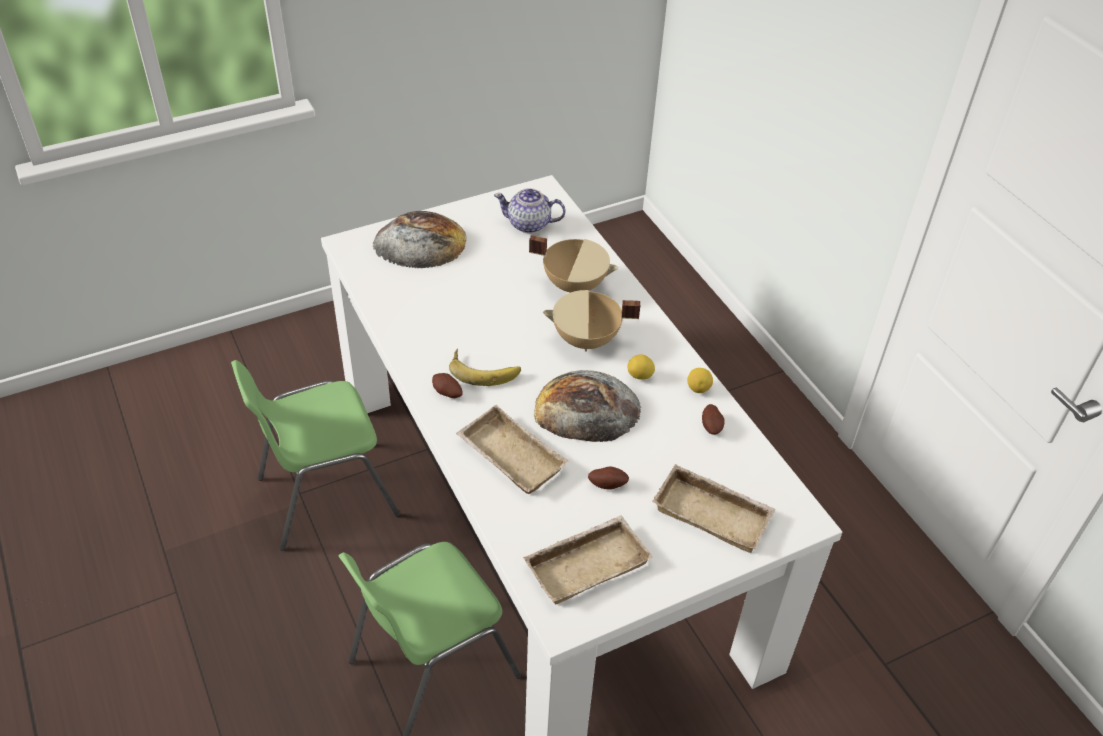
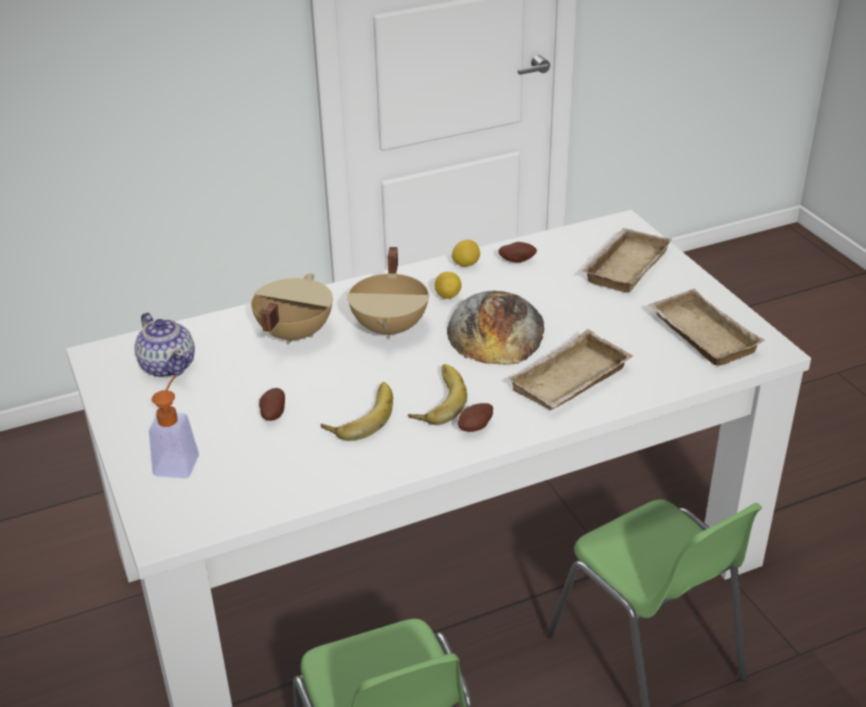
camera: 85 degrees left, 10 degrees down
(420, 242) = (179, 460): bread -> soap dispenser
(466, 327) = (360, 415): none -> banana
(529, 224) = (168, 366): teapot -> teapot turned 45 degrees counterclockwise
(607, 484) = (599, 320): potato -> potato (272, 414)

